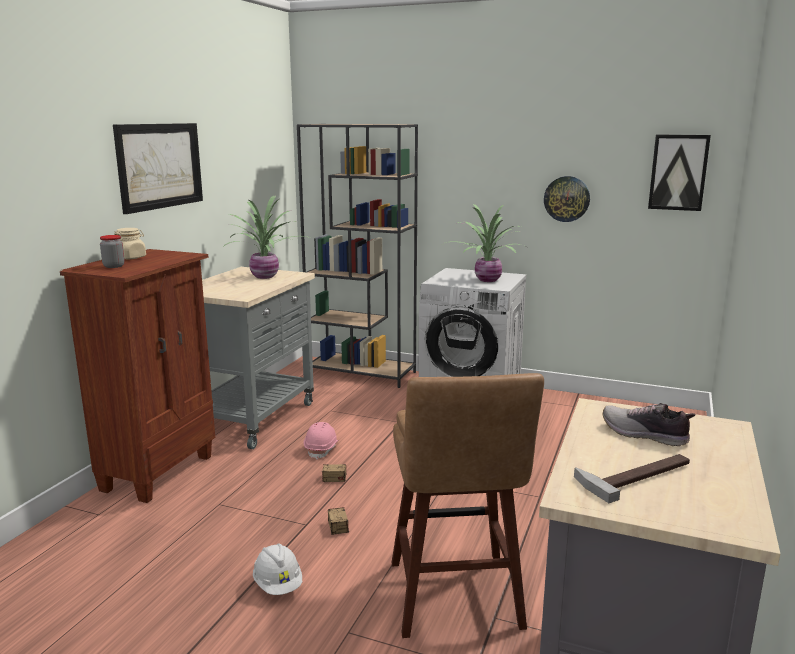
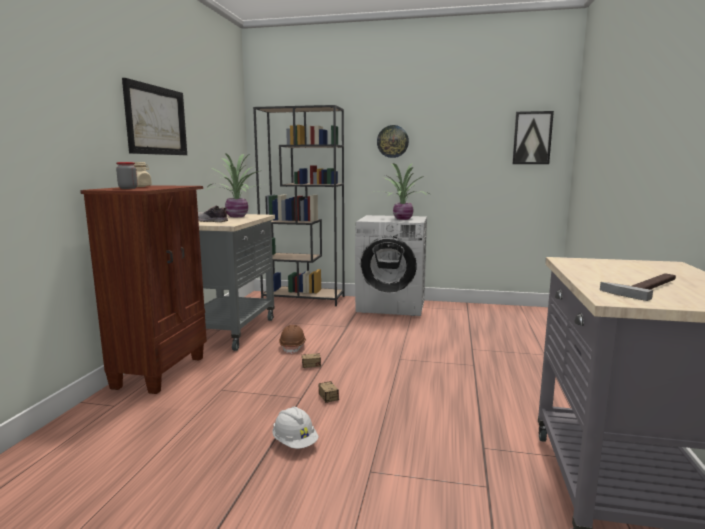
camera: 10 degrees left, 5 degrees down
(322, 449) = (293, 347): pink hard hat -> brown hard hat
(455, 598) = (445, 437): brown stool -> none
(566, 199) = (454, 160): wall clock -> wall clock (392, 141)
(644, 435) = (619, 269): shoe -> shoe (212, 221)

